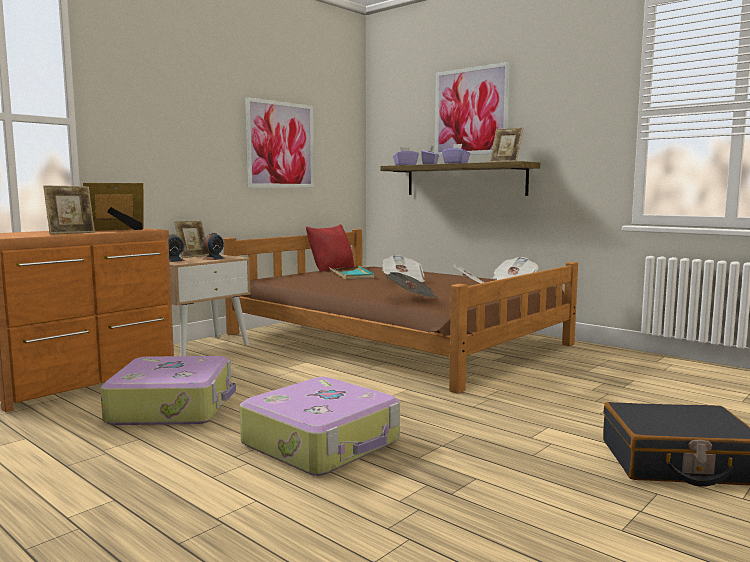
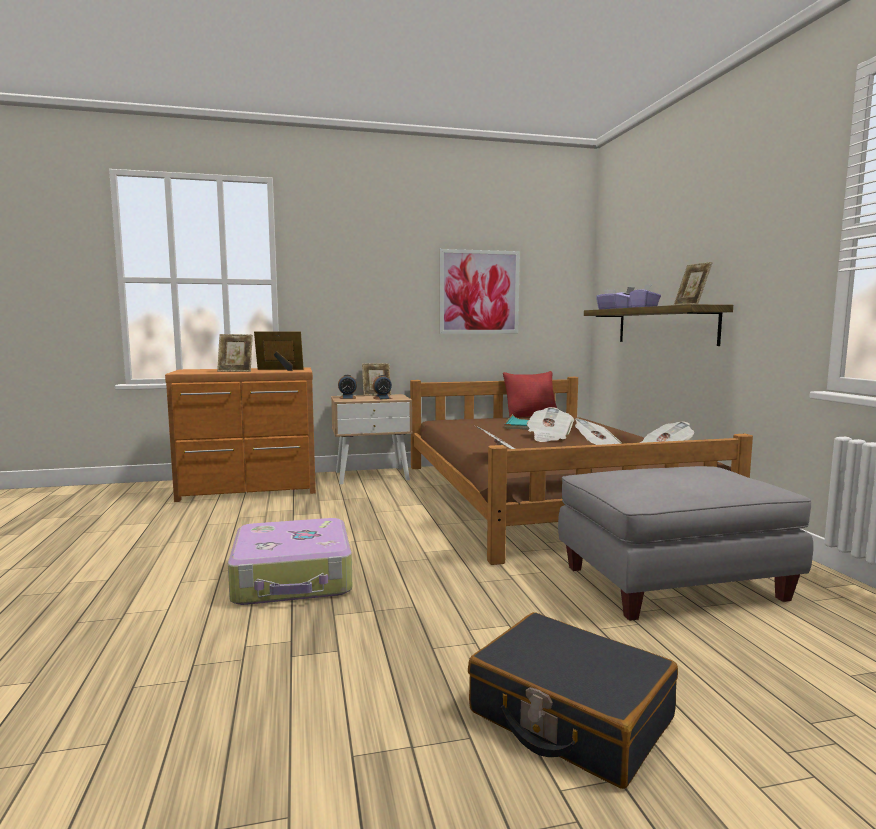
camera: 35 degrees right, 0 degrees up
(173, 407) = (262, 521): suitcase -> none
(471, 111) = (673, 245): picture -> none
(584, 377) = (673, 582): none -> grey ottoman

